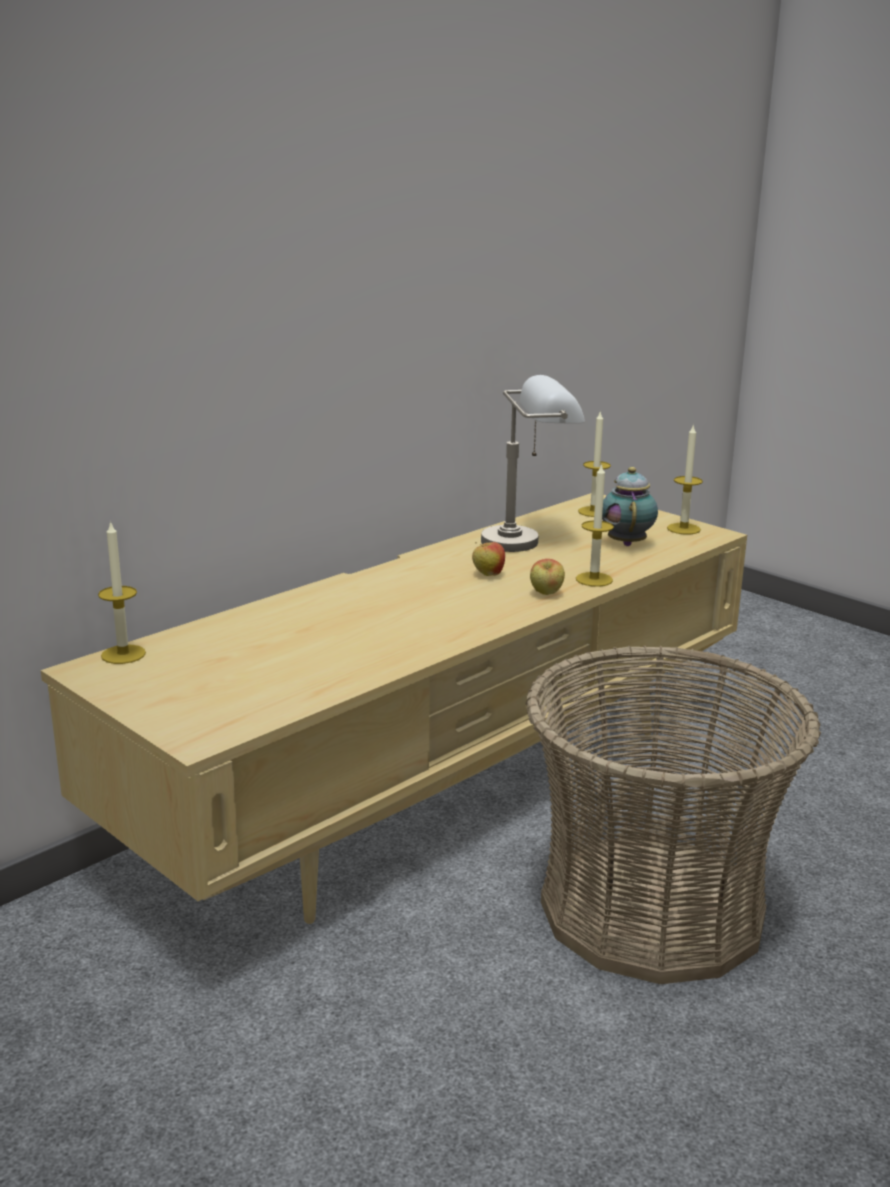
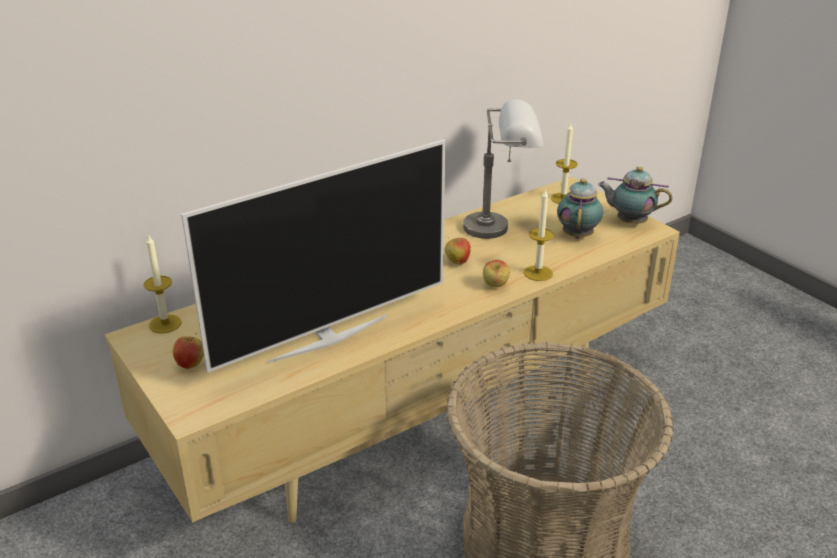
camera: 10 degrees right, 10 degrees up
(176, 691) = (191, 364): none -> apple
(352, 653) = (328, 337): none -> television
(683, 529) = (629, 222): candle -> teapot

